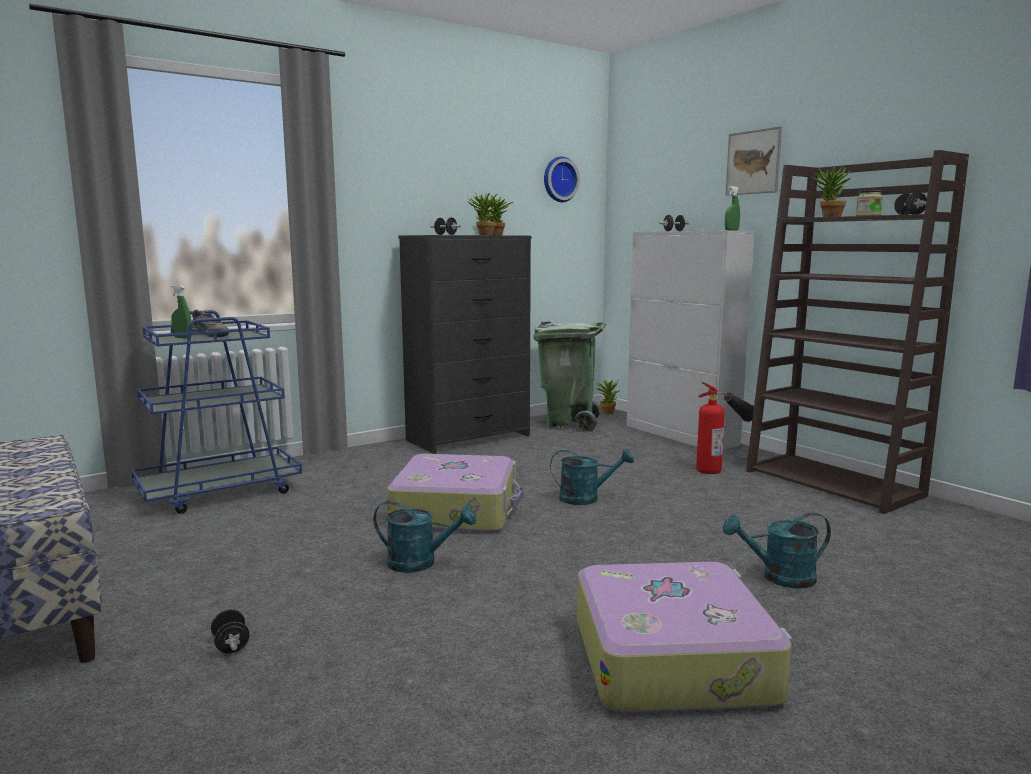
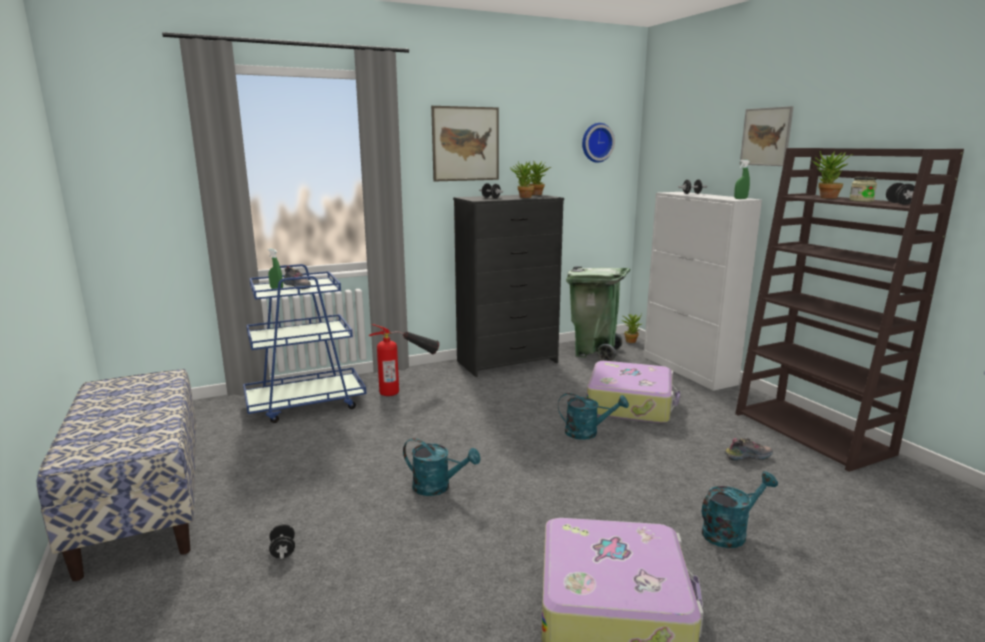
camera: 10 degrees right, 5 degrees up
(411, 172) = (465, 144): none -> picture
(457, 510) = (479, 436): suitcase -> suitcase (630, 404)
(723, 466) = (716, 406): fire extinguisher -> fire extinguisher (406, 389)
(773, 508) = (748, 456): none -> shoe
(779, 578) = (730, 532): turquoise watering can -> turquoise watering can turned 150 degrees clockwise

